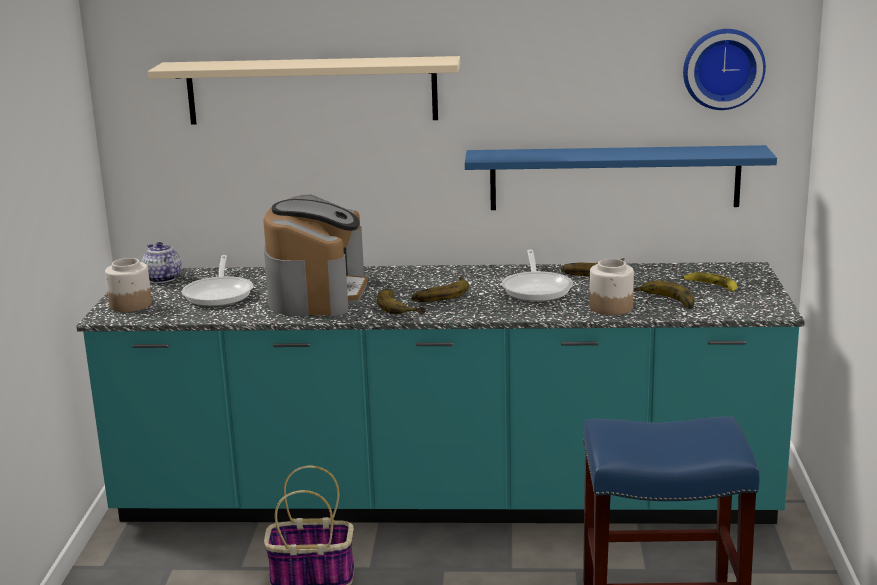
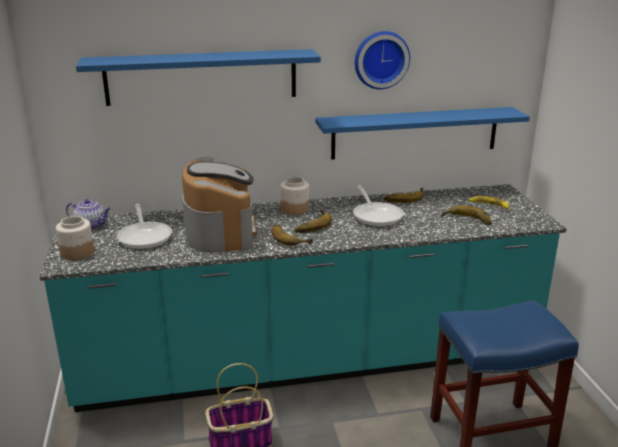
camera: 15 degrees left, 5 degrees up
(162, 278) = (91, 226): teapot -> teapot turned 150 degrees clockwise
(312, 90) = (201, 77): beige shelf -> blue shelf
(611, 307) = (437, 227): jar -> jar (295, 209)
(722, 68) = (489, 55): wall clock -> wall clock (380, 59)

